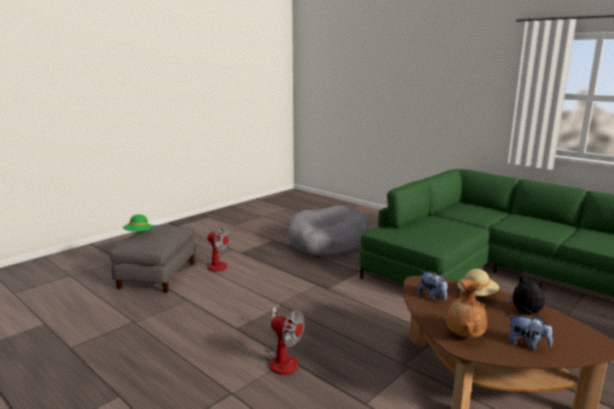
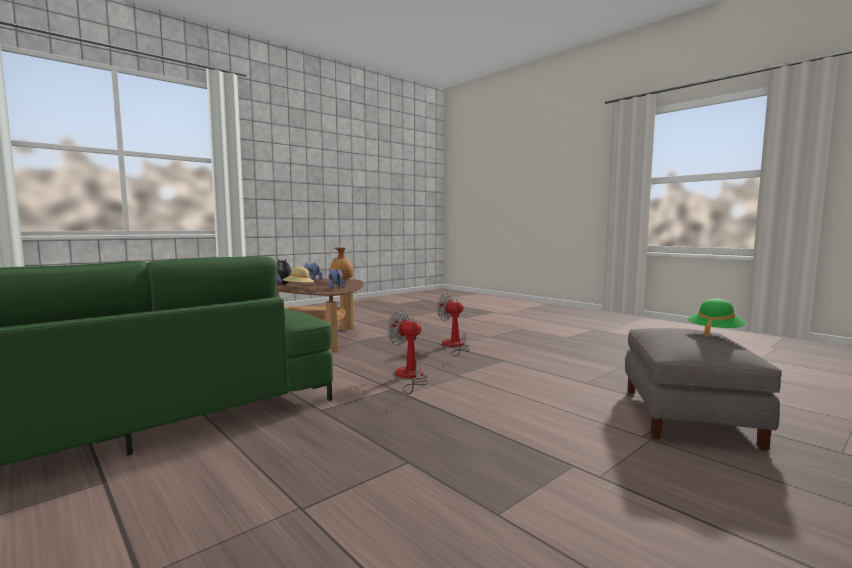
camera: 175 degrees left, 10 degrees down
(217, 264) = (599, 434): fan -> fan (410, 377)
(328, 242) = (330, 493): grey dog bed -> none

